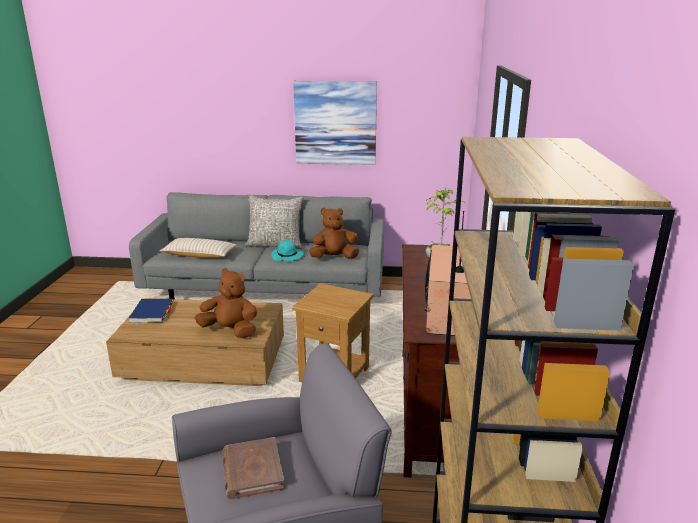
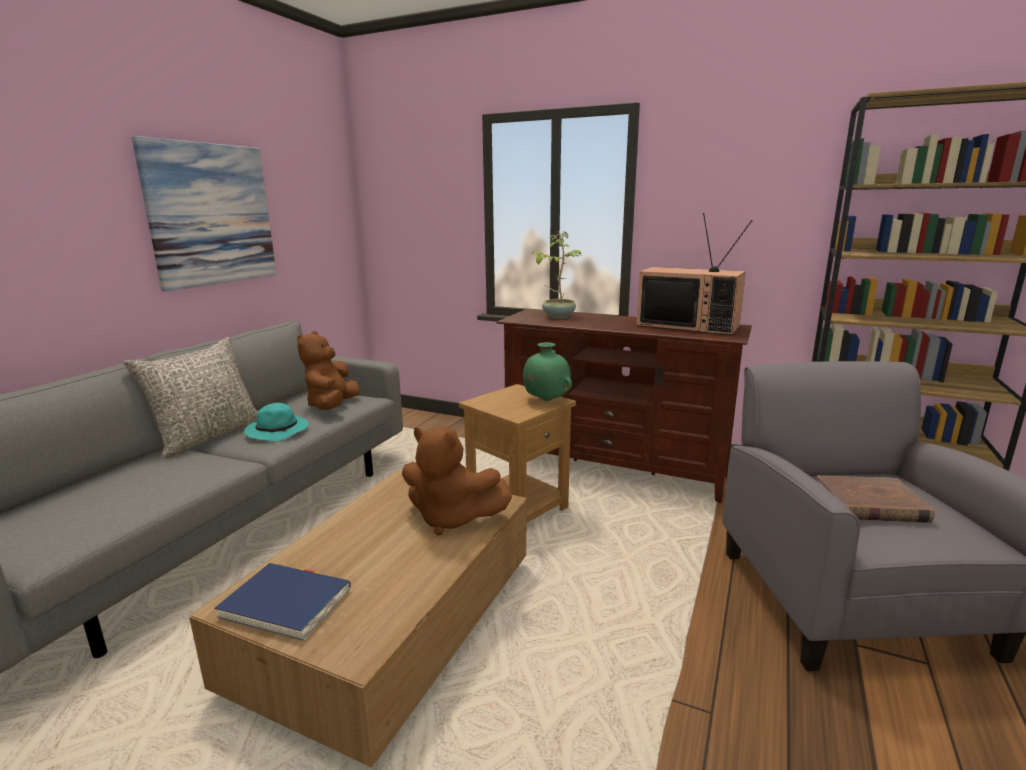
camera: 70 degrees left, 5 degrees down
(199, 255) = (128, 504): beige pillow -> none
(230, 331) = (451, 518): brown plush toy -> brown plush toy turned 105 degrees counterclockwise
(340, 308) = (546, 401): none -> green vase

